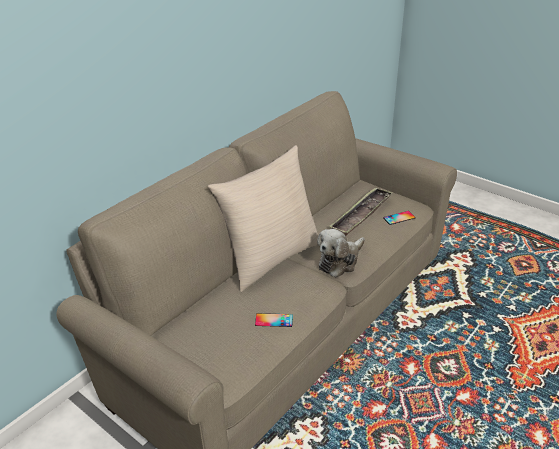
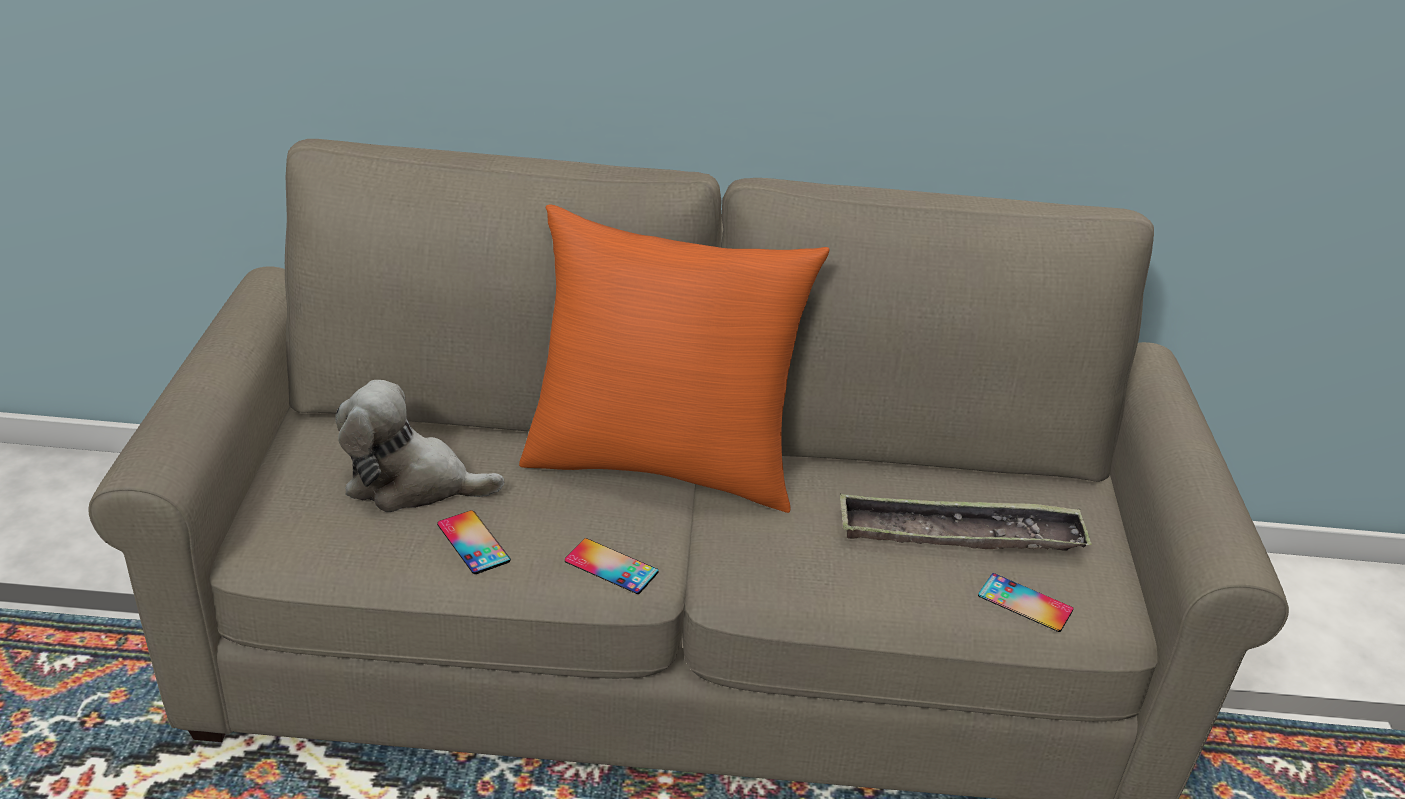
camera: 50 degrees right, 0 degrees up
(270, 258) = (661, 463): beige pillow -> orange pillow
(316, 292) = (611, 566): none -> phone
(340, 261) = (750, 564): plush toy -> plush toy (411, 483)

